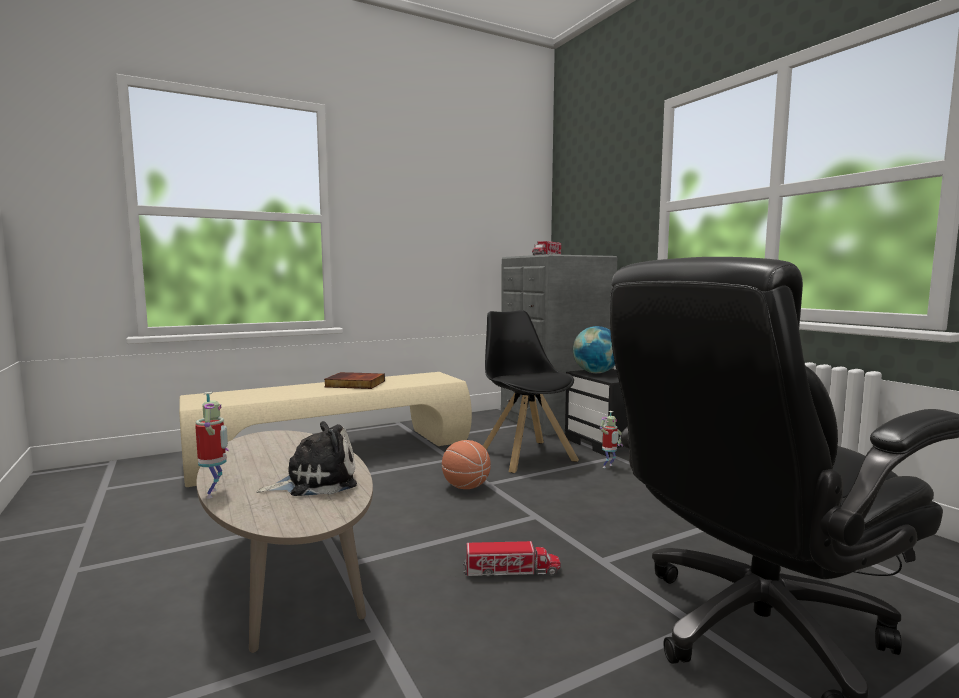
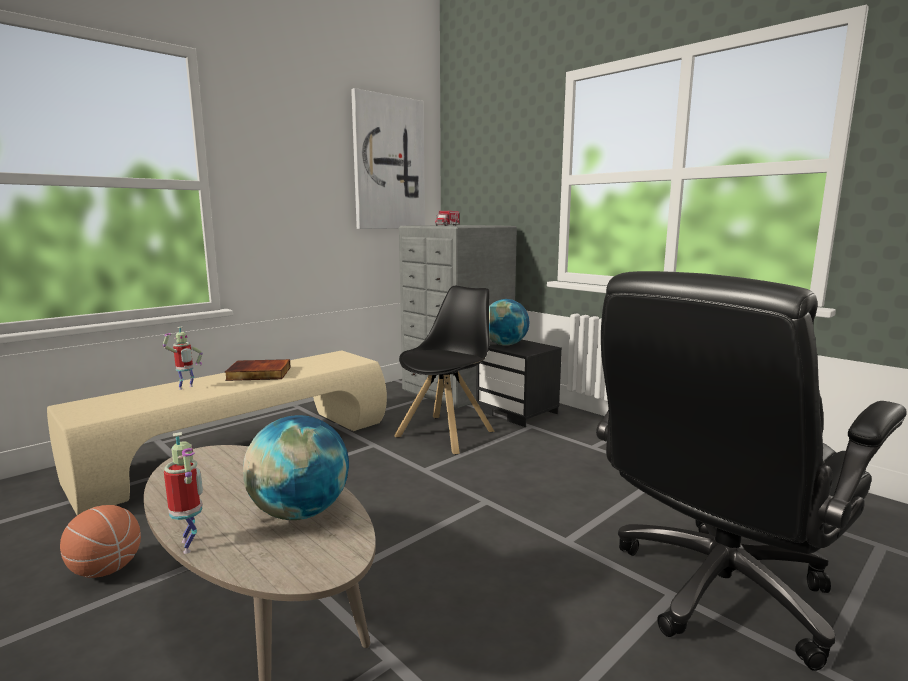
camera: 15 degrees left, 5 degrees up
(316, 482) = (300, 512): plush toy -> globe
(466, 487) = (404, 476): basketball -> basketball (106, 570)
(497, 200) = (388, 163): none -> picture
(511, 571) = (490, 566): toy truck -> none
(526, 455) = (447, 433): black chair -> black chair turned 75 degrees clockwise
(609, 467) = (529, 438): toy robot -> toy robot (186, 388)

